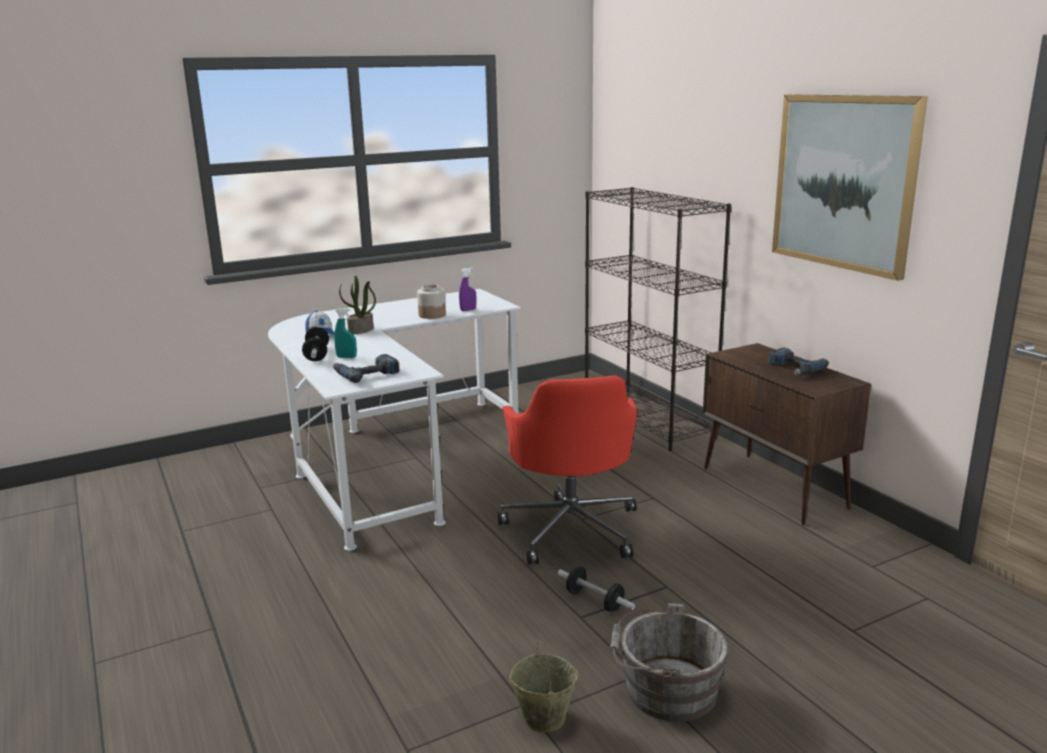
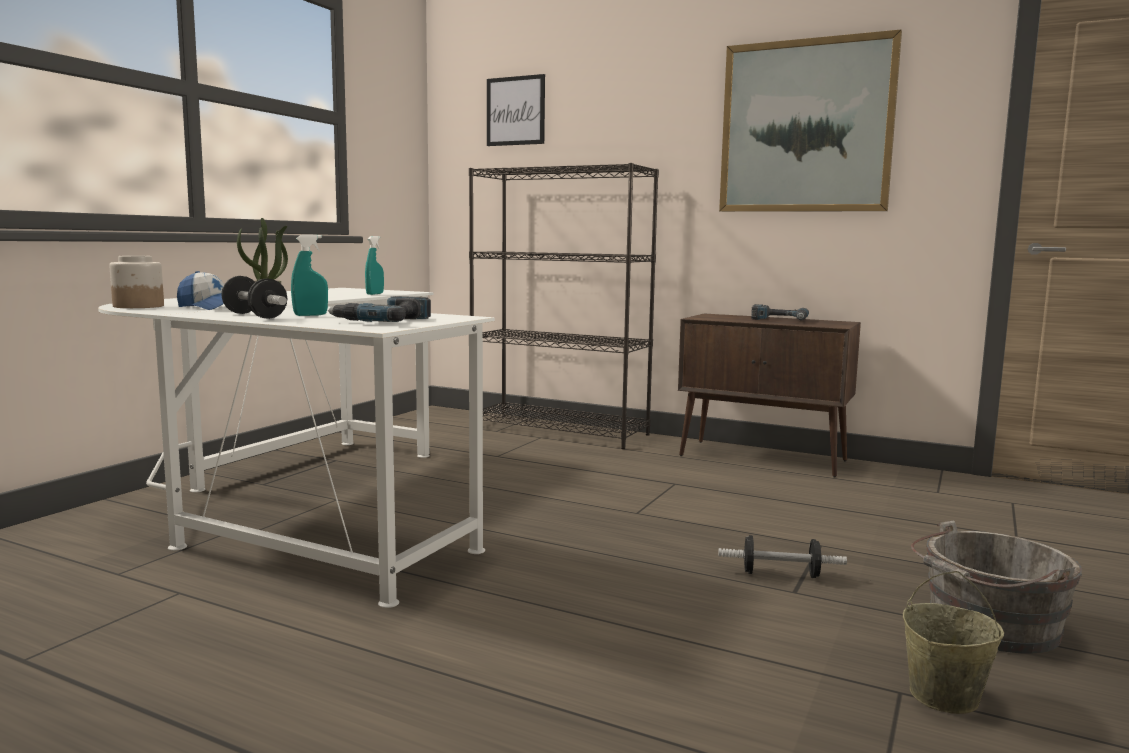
camera: 35 degrees left, 10 degrees down
(431, 315) = (336, 296): jar -> jar (138, 306)
(468, 310) = (375, 294): purple spray bottle -> turquoise spray bottle
(571, 528) = (640, 522): red office chair -> none
(644, 131) = (515, 111): none -> picture

